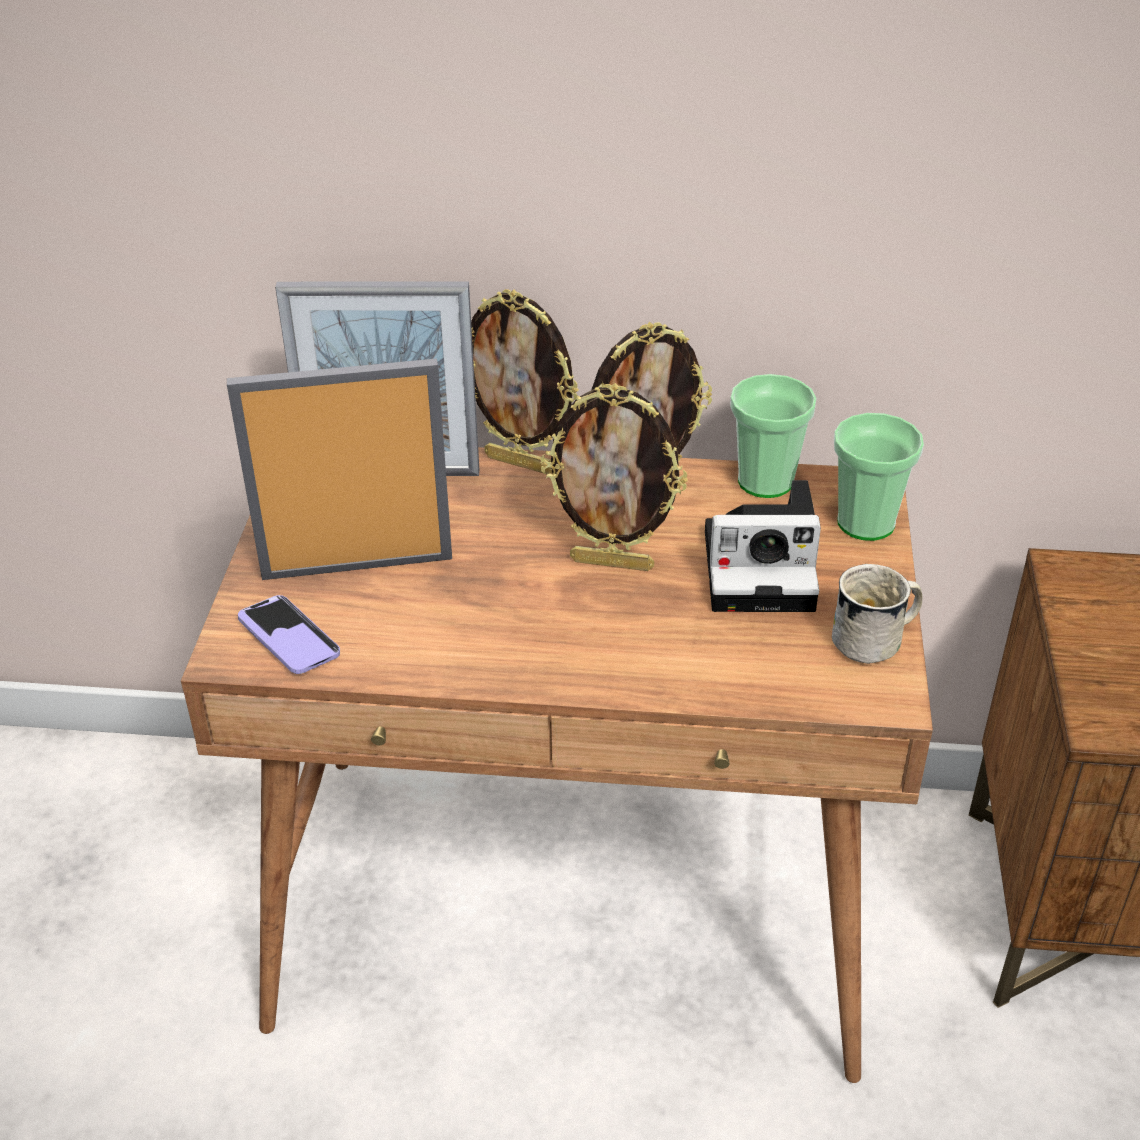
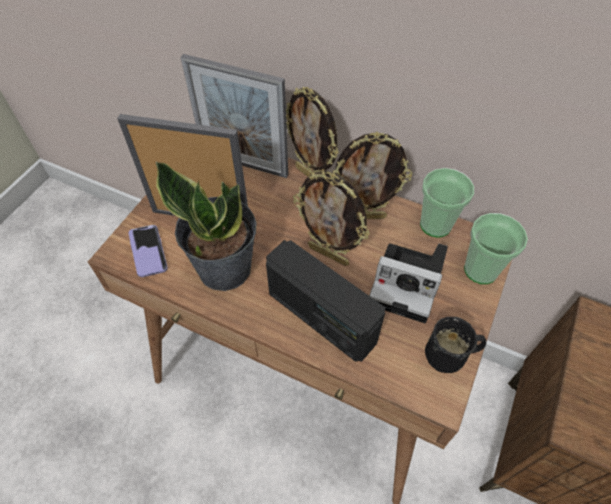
camera: 20 degrees right, 15 degrees up
(442, 624) = (224, 267): none -> potted plant
(646, 647) = (321, 317): none -> radio
(876, 640) = (452, 355): white mug -> black mug

